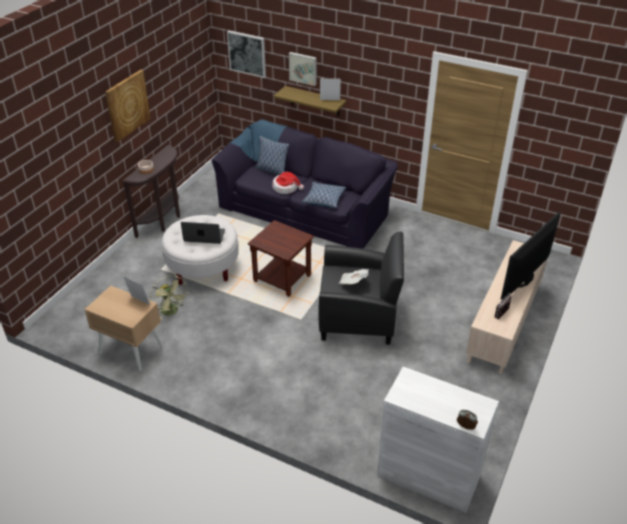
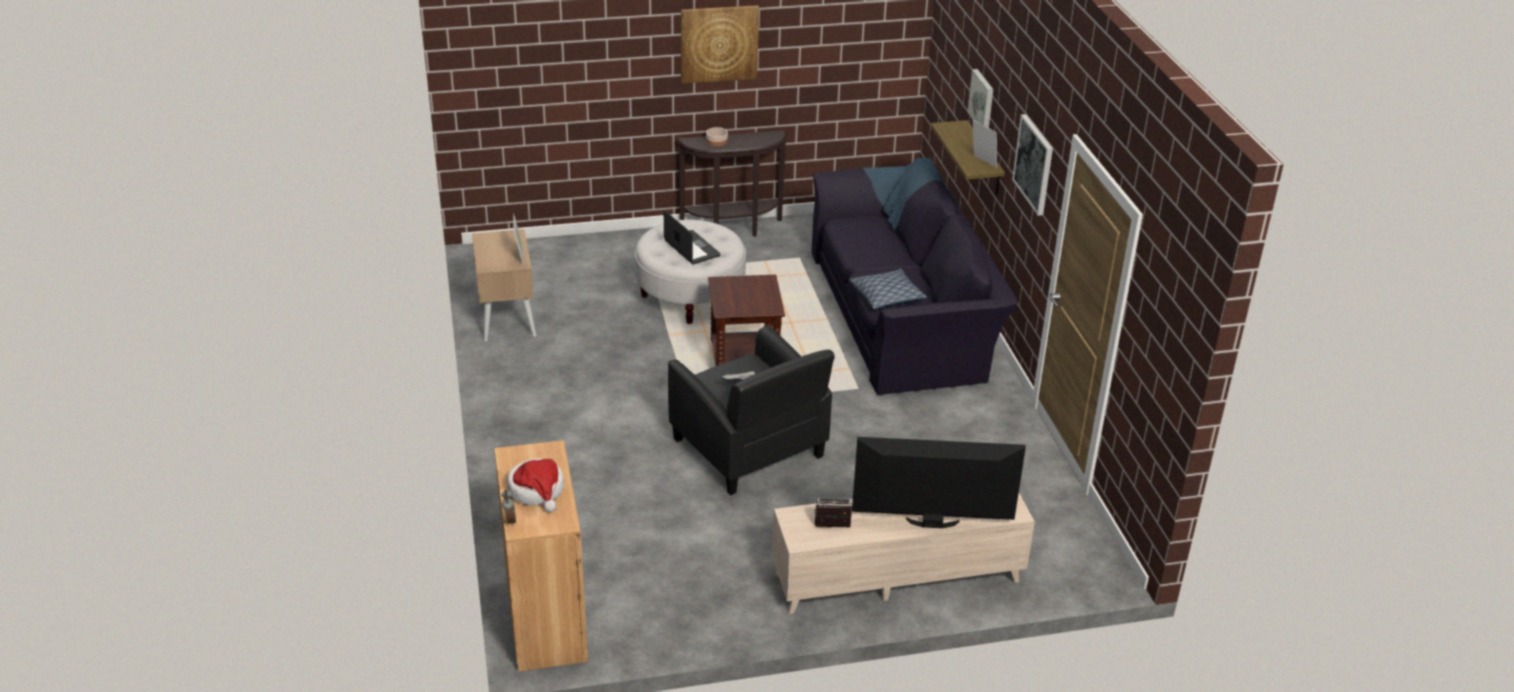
camera: 50 degrees right, 5 degrees down
(172, 312) = (592, 314): green fan -> none
(247, 53) = (950, 53): picture -> picture (1034, 164)
(272, 171) = (889, 234): pillow -> none
(286, 188) = (868, 259): hat -> hat (537, 491)
(428, 475) = (545, 617): white cabinet -> brown cabinet

